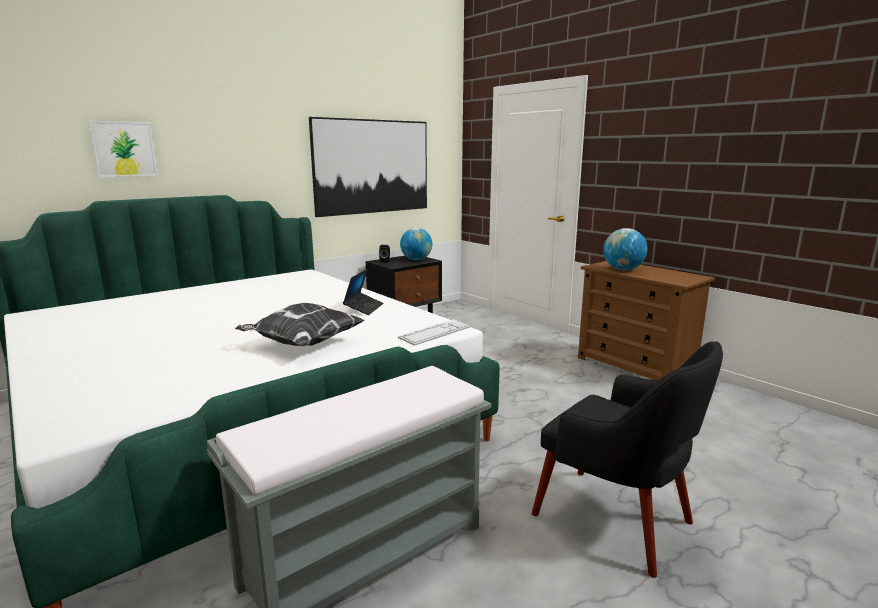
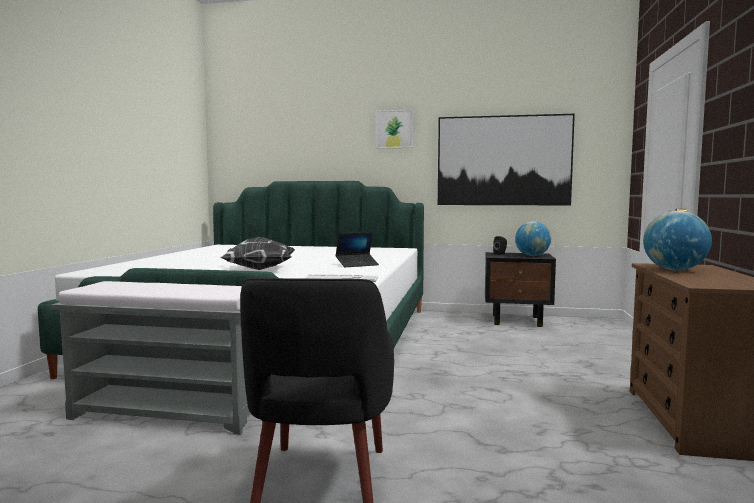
camera: 50 degrees right, 10 degrees down
(124, 149) = (300, 148): picture -> picture (394, 129)

